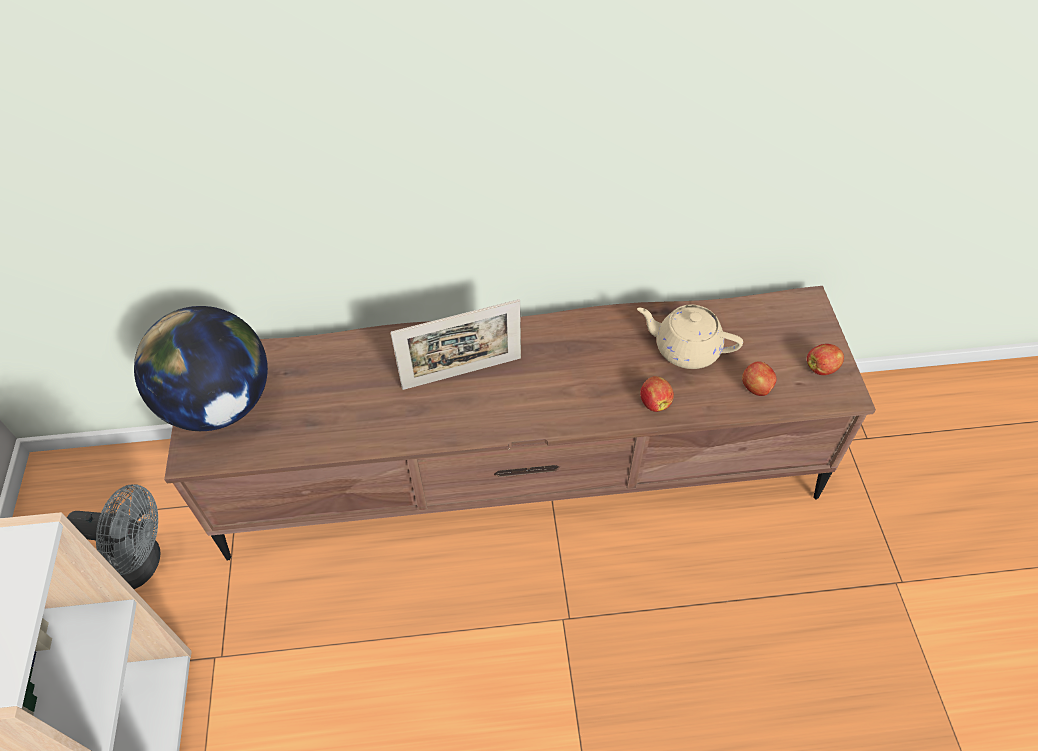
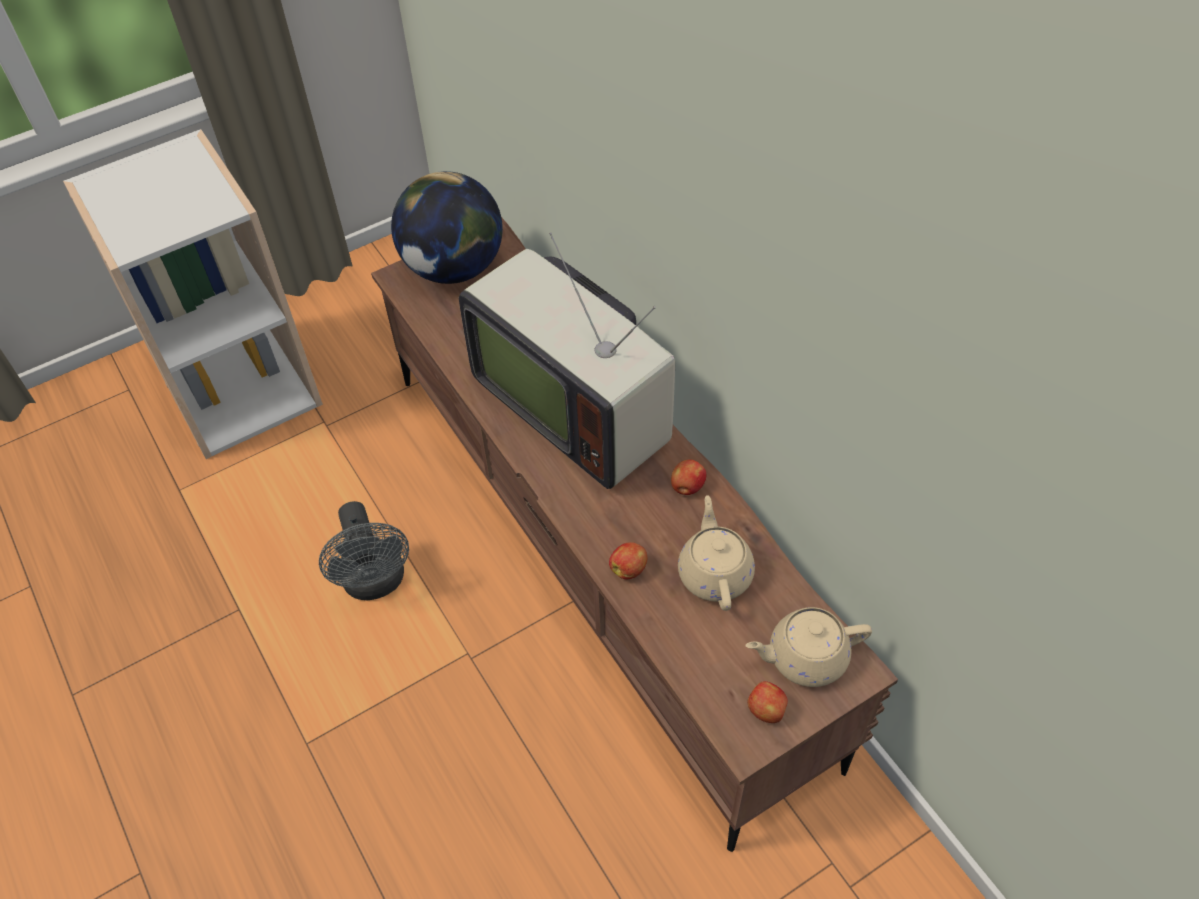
camera: 65 degrees right, 0 degrees up
(140, 563) = (377, 334): grey fan -> grey fan (376, 583)
(462, 373) = (576, 406): picture frame -> television
(756, 388) = (700, 654): apple -> apple (687, 487)
(784, 327) = (805, 657): none -> beige teapot

